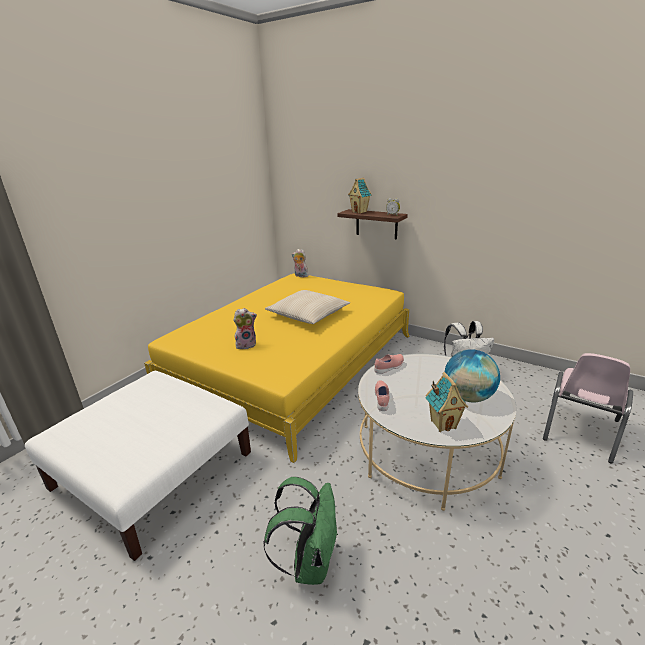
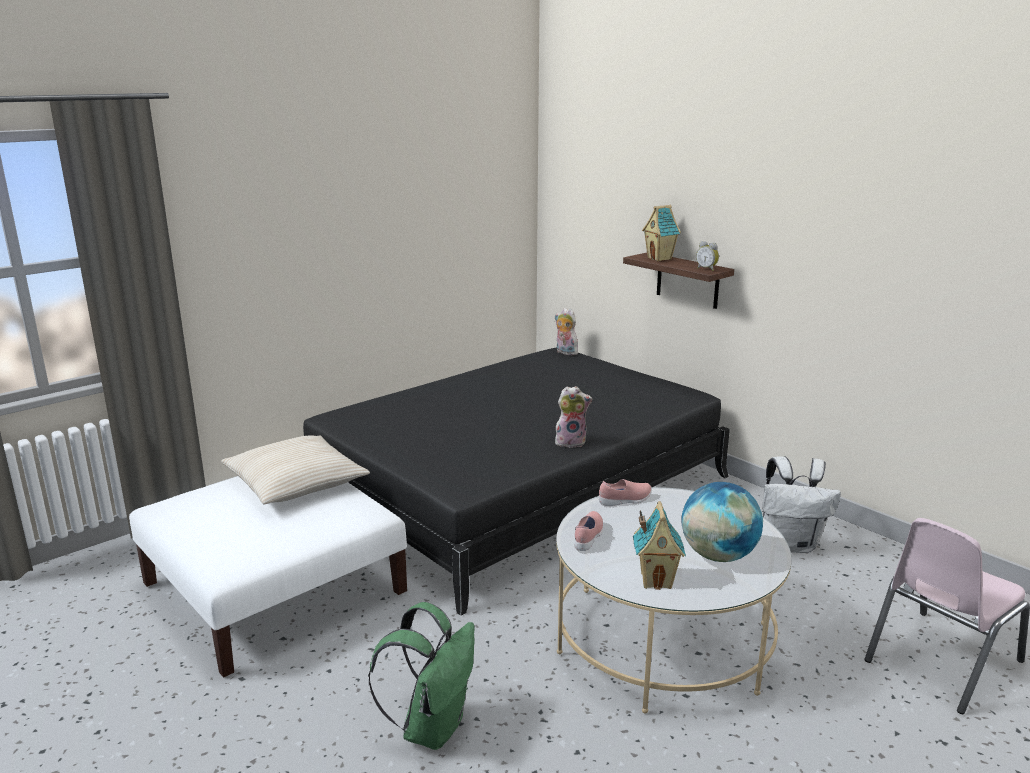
camera: 15 degrees right, 5 degrees down
(246, 344) = (434, 439): plush toy -> plush toy (571, 442)
(293, 362) = (517, 486): yellow bed -> black bed
(308, 314) = (544, 411): beige pillow -> beige pillow (295, 482)

